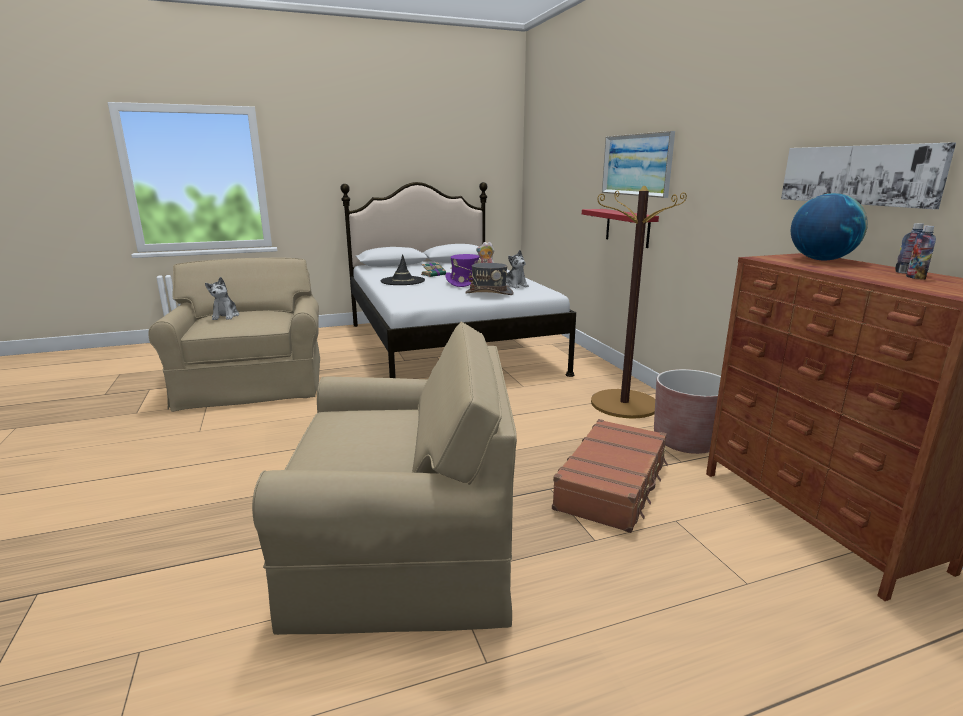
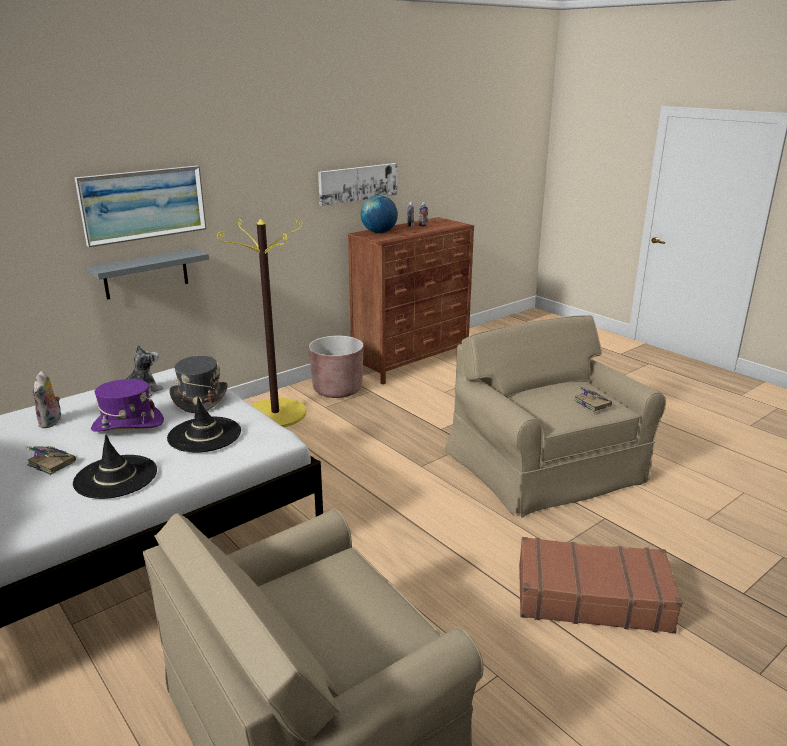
camera: 110 degrees left, 5 degrees up
(225, 316) = (336, 632): plush toy -> none
(332, 445) = (591, 403): none -> book
(427, 291) = (204, 435): none -> black hat
(612, 485) = (420, 410): brown suitcase -> brown suitcase (591, 597)
(624, 404) = (275, 413): brown clothes rack -> yellow clothes rack
(627, 227) = (146, 274): red shelf -> grey shelf

